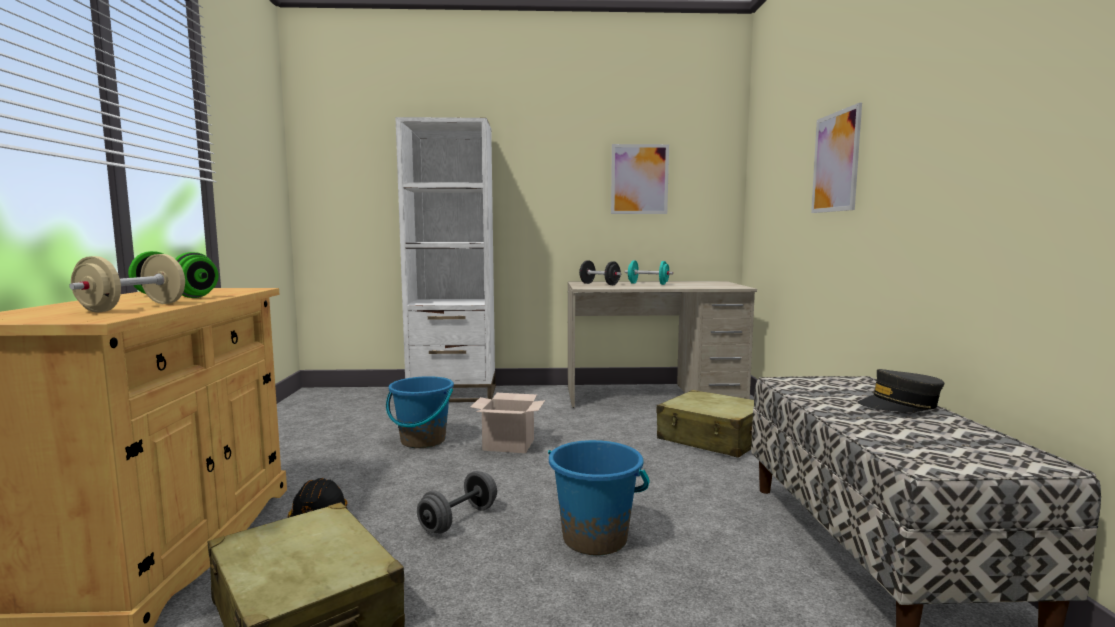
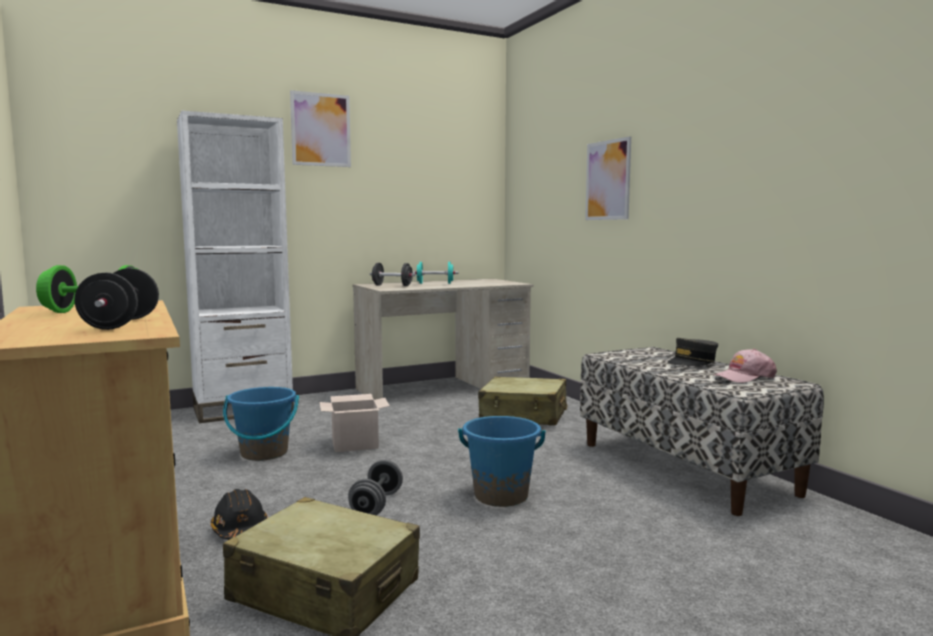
camera: 25 degrees left, 0 degrees up
(134, 307) = (121, 324): beige dumbbell -> black dumbbell
(639, 179) = (416, 183): picture -> picture (321, 129)
(959, 440) = (744, 377): none -> pink cap

